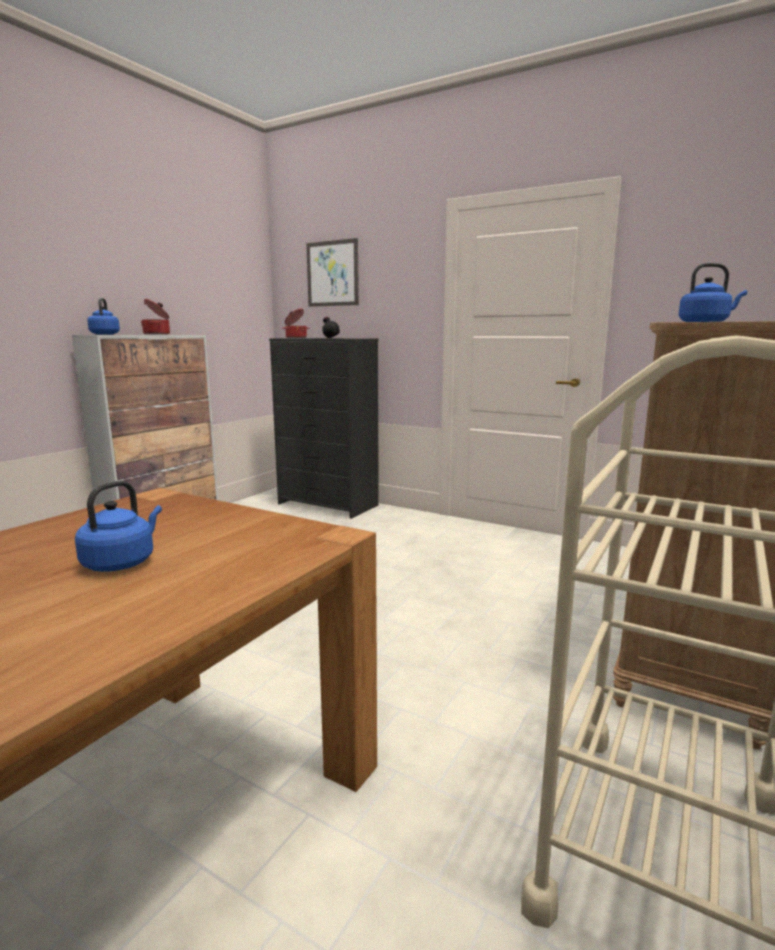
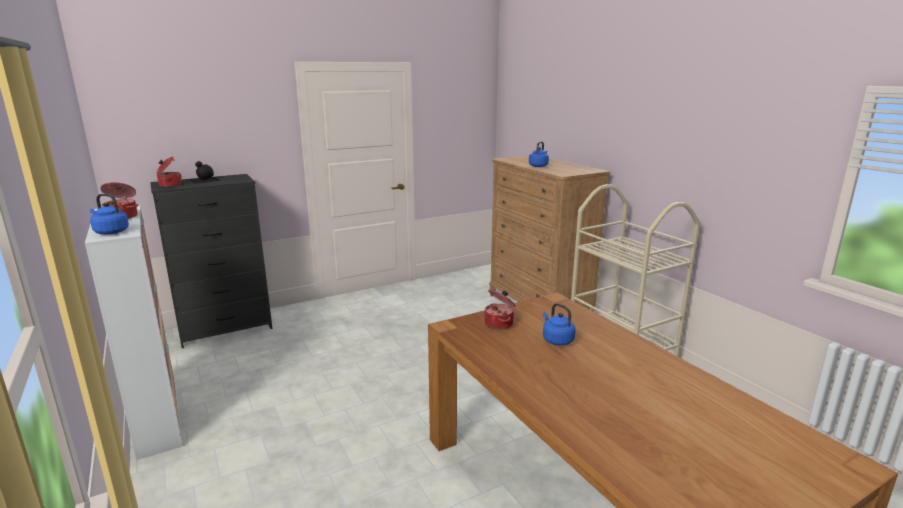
camera: 60 degrees left, 5 degrees up
(180, 518) = (499, 324): none -> cooking pot
(332, 273) = (178, 117): picture -> none

